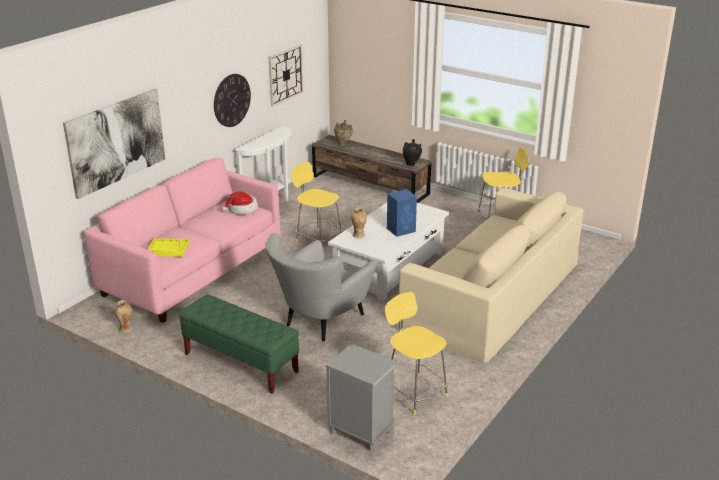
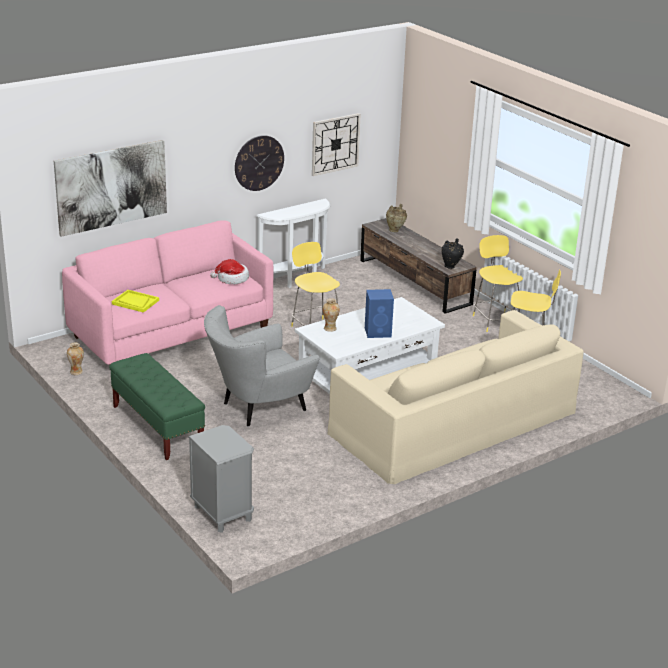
camera: 20 degrees right, 0 degrees up
(414, 394) = (298, 494): yellow stool -> yellow stool (495, 321)

